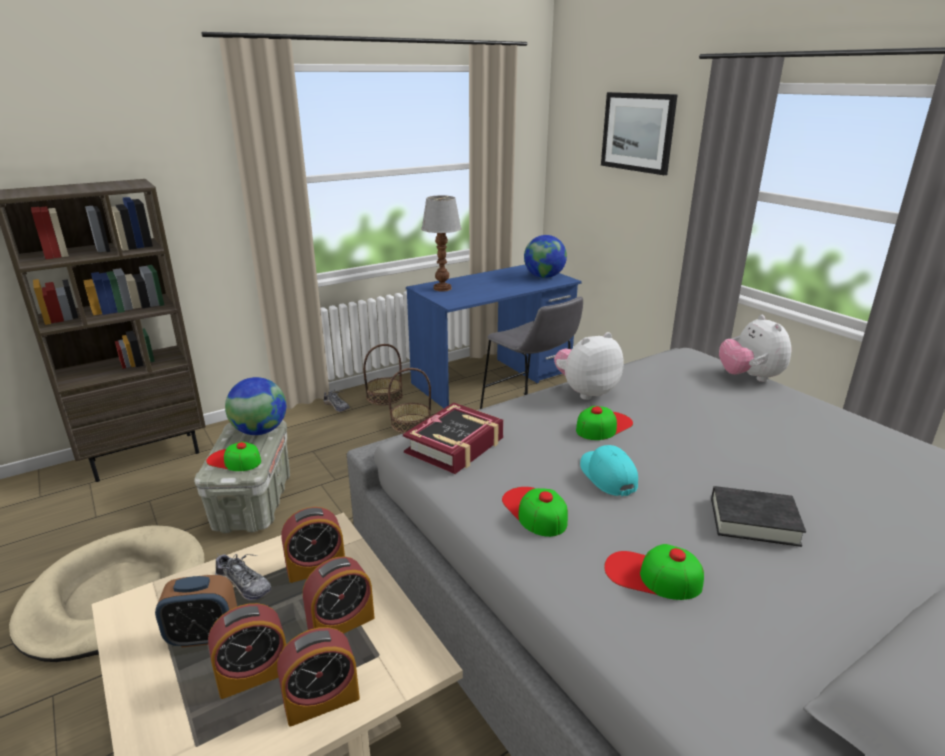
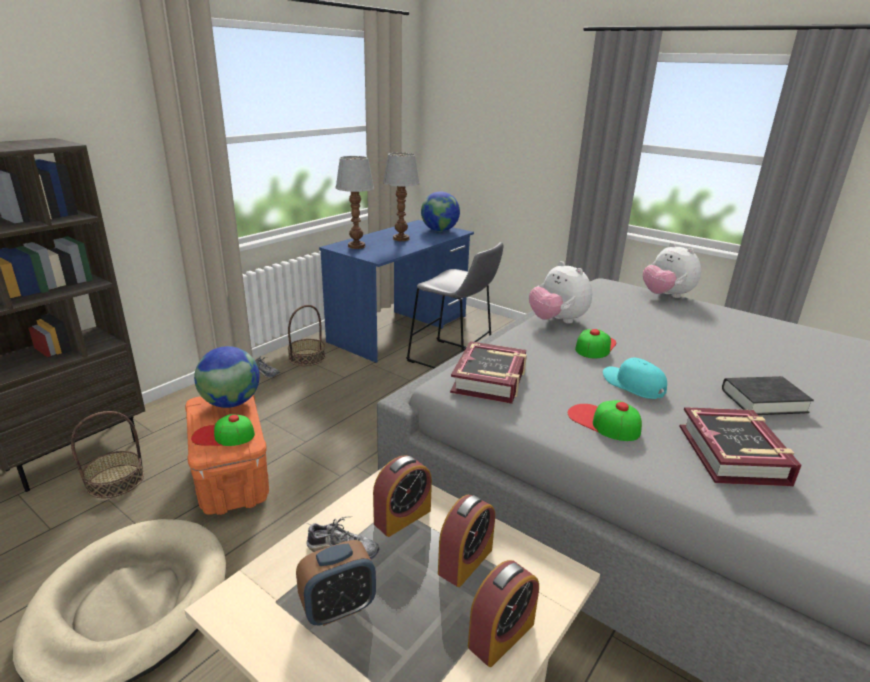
camera: 20 degrees left, 0 degrees up
(253, 503) = (232, 479): grey storage box -> orange storage box
(254, 674) = (419, 630): alarm clock -> none
(411, 424) = (349, 379): basket -> basket (115, 481)
(495, 283) = (401, 238): none -> table lamp
(585, 392) = (557, 321): plush toy -> plush toy turned 75 degrees counterclockwise
(638, 132) = (518, 96): picture -> none
(652, 575) = (733, 455): cap -> book

